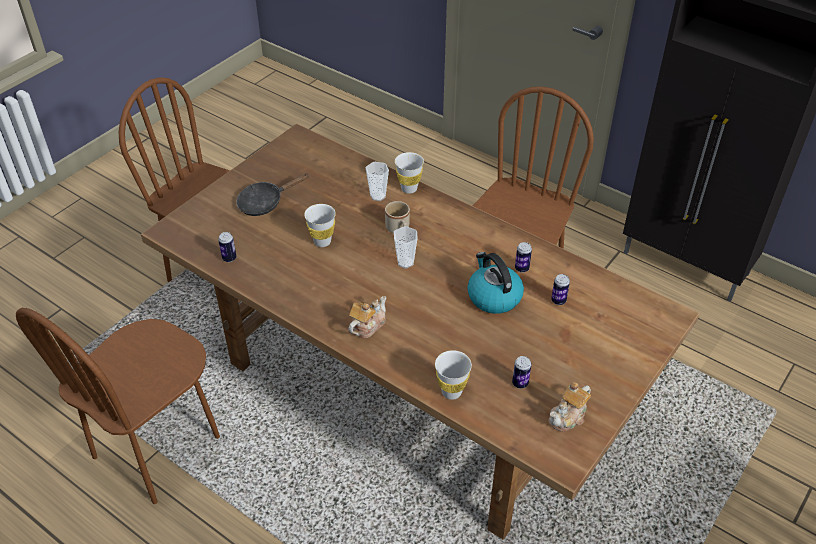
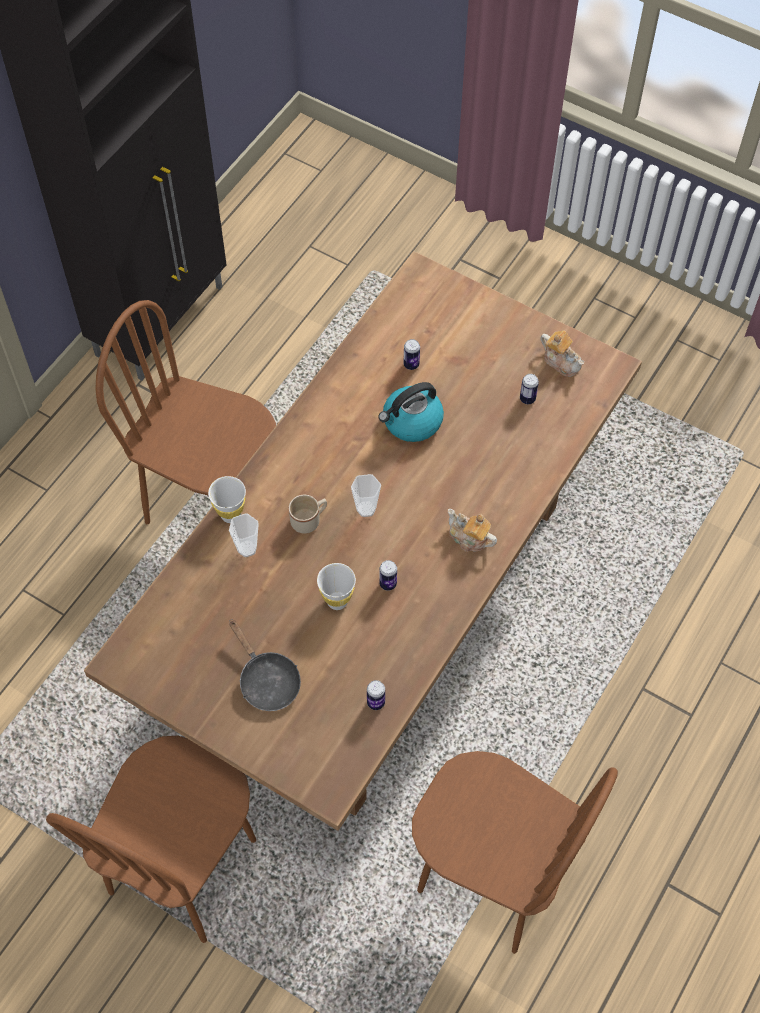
camera: 95 degrees left, 15 degrees up
(451, 392) = (547, 455): white cup -> none
(521, 268) = (365, 396): can -> can (388, 584)

